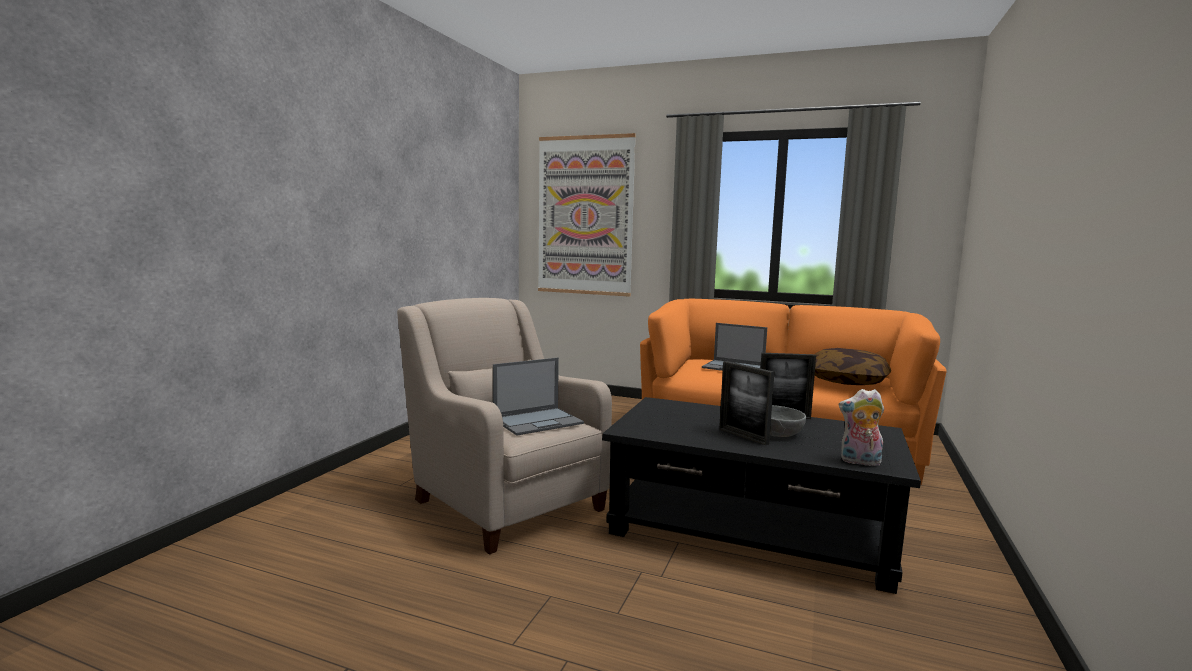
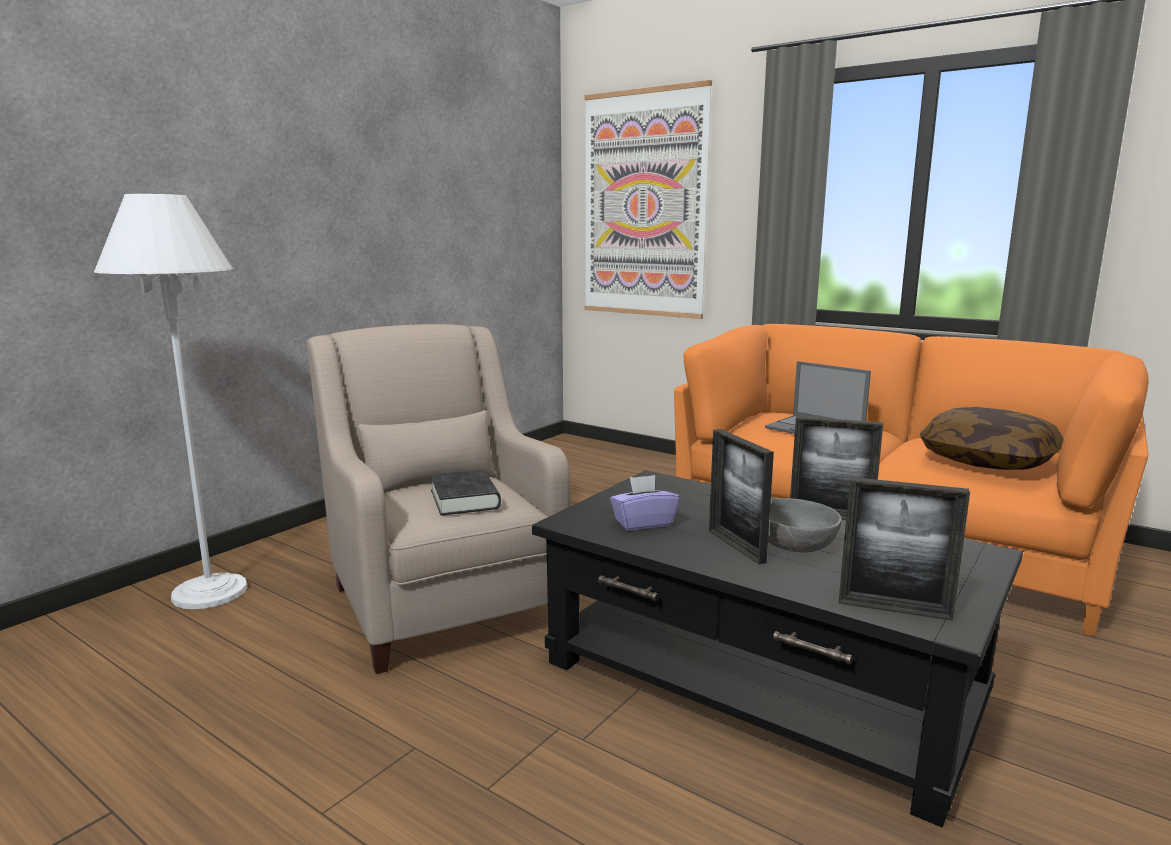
camera: 15 degrees right, 5 degrees up
(311, 514) = (210, 592): none -> white floor lamp
(538, 421) = (464, 499): laptop -> black book
(674, 427) = (643, 523): none -> purple tissue box
(859, 462) = (894, 609): plush toy -> picture frame

